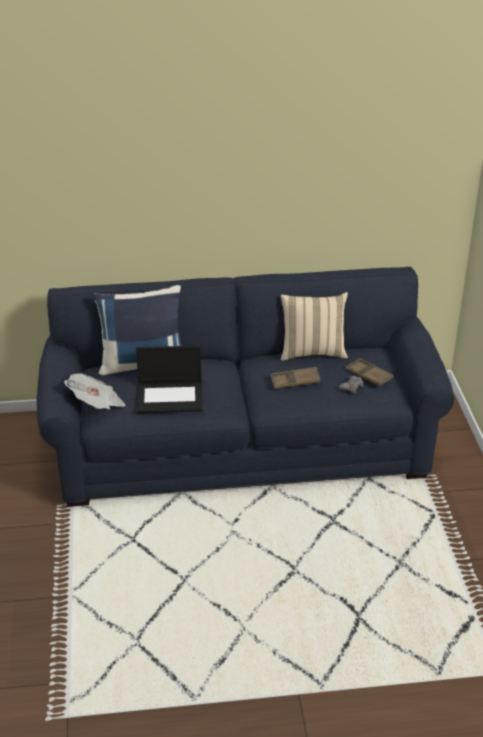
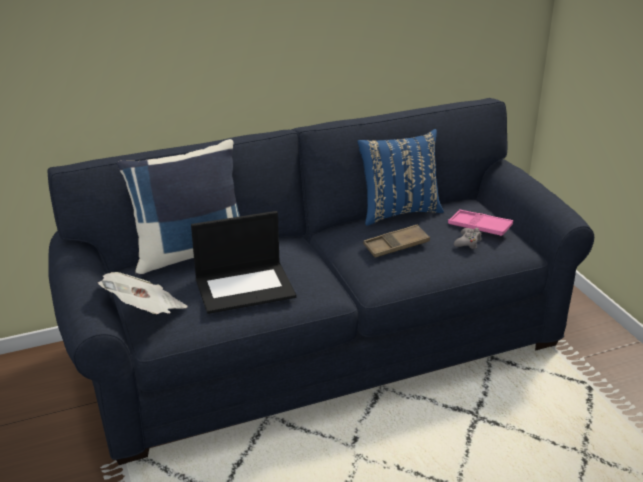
camera: 15 degrees left, 5 degrees down
(312, 352) = (398, 211): beige pillow -> blue pillow
(368, 375) = (479, 227): brown tray -> pink tray

